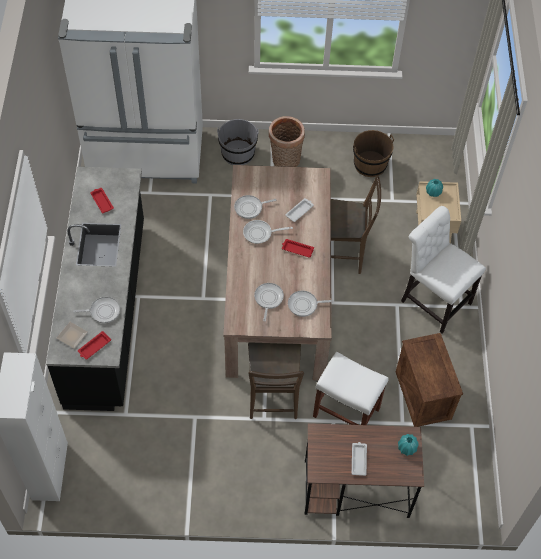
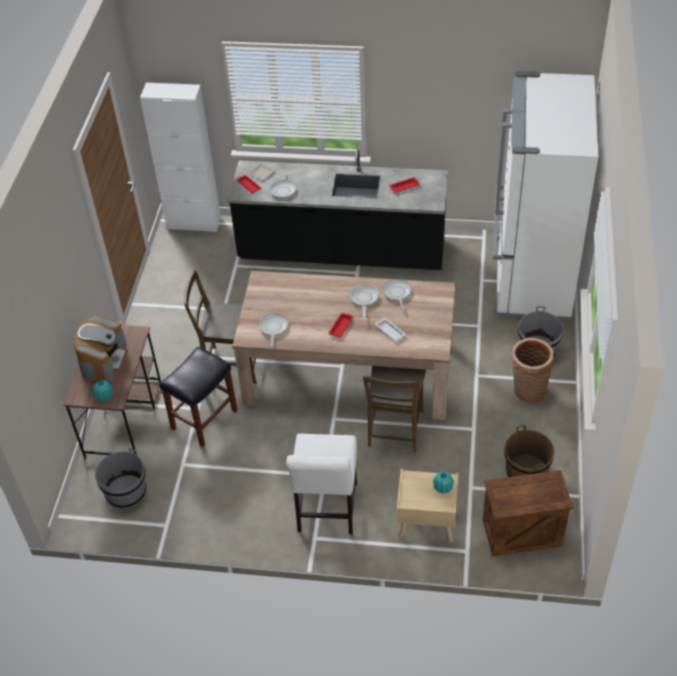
camera: 100 degrees right, 10 degrees down
(268, 299) = (284, 302): frying pan -> none
(347, 412) = (204, 420): white stool -> black stool
(359, 459) = (103, 359): white tray -> coffee machine
(424, 395) = (209, 487): crate -> crate (521, 533)
(433, 300) = (326, 511): white chair -> white chair turned 135 degrees clockwise
(442, 468) = (126, 492): none -> grey bucket

